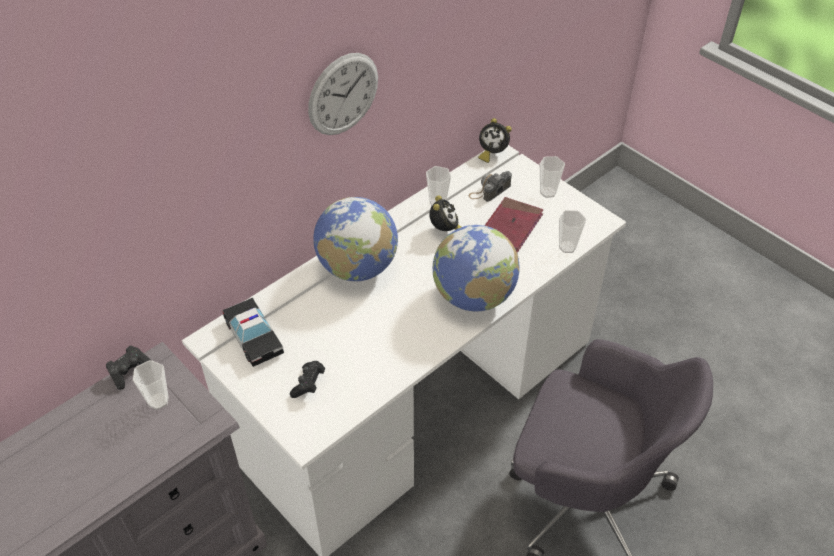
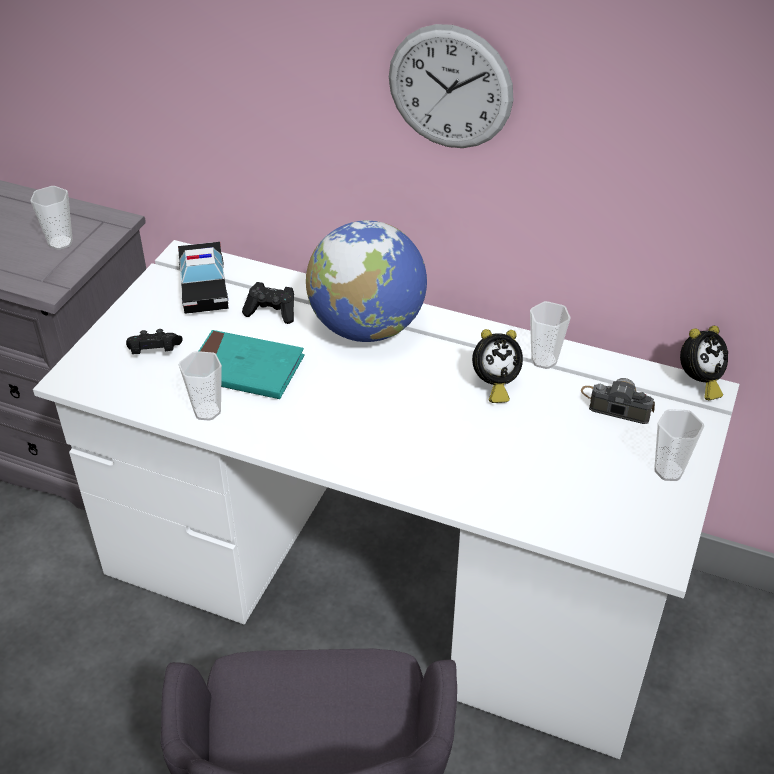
camera: 65 degrees right, 5 degrees down
(129, 371) = (92, 211): black game controller -> black game controller (272, 312)
(253, 337) = (204, 287): toy car -> toy car turned 45 degrees counterclockwise
(358, 340) = (245, 369): none -> turquoise book
(473, 296) = (387, 452): globe -> none
(492, 153) = (698, 383): alarm clock -> alarm clock turned 120 degrees counterclockwise
(510, 227) = (554, 450): red book -> none
(567, 247) = (563, 529): cup -> cup (207, 411)

